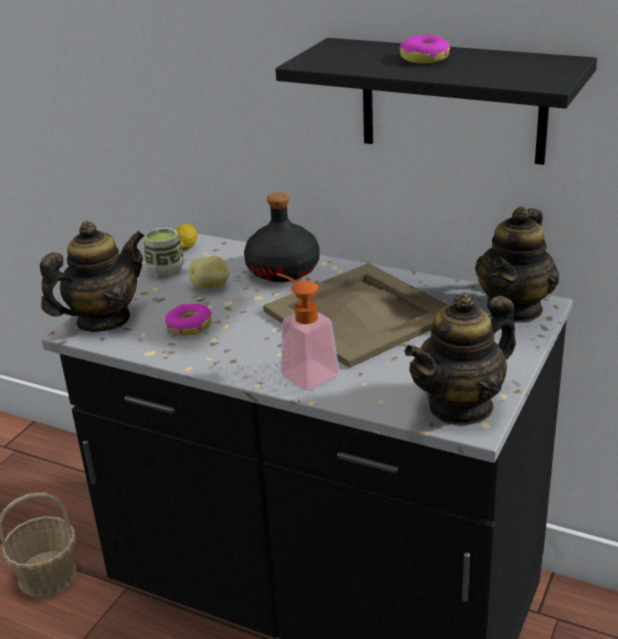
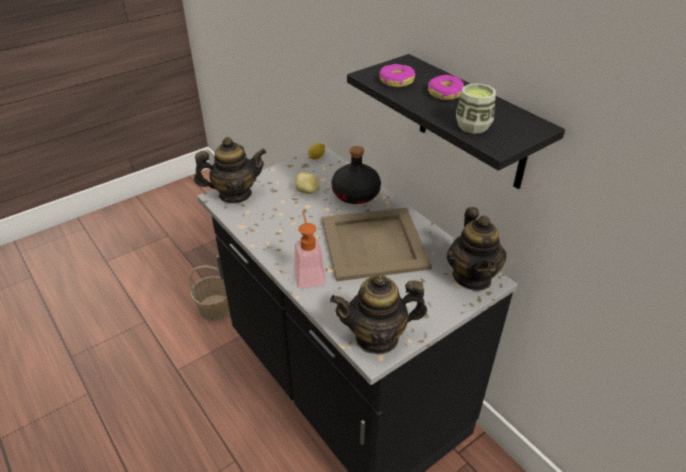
camera: 25 degrees right, 10 degrees up
(166, 271) = (292, 171): cup -> cup (473, 126)
(189, 326) = (274, 215): donut -> donut (396, 81)
(515, 309) = (472, 277): teapot -> teapot turned 60 degrees counterclockwise

